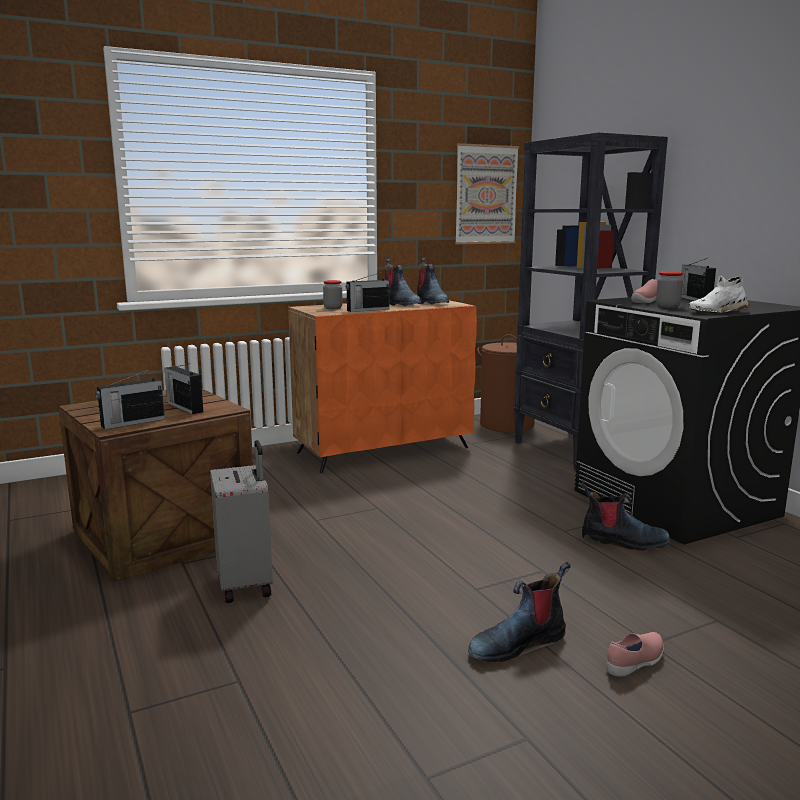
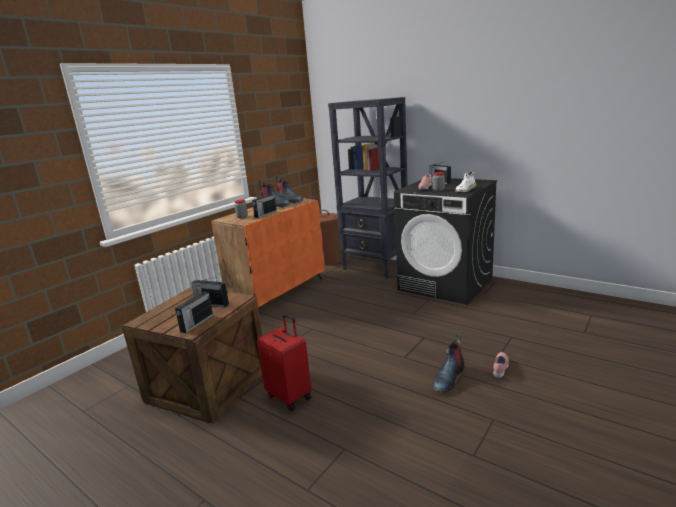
camera: 25 degrees left, 5 degrees up
(246, 584) = (290, 396): grey suitcase -> red suitcase
(485, 195) = (294, 131): picture -> none
(623, 542) = (442, 311): boot -> none

